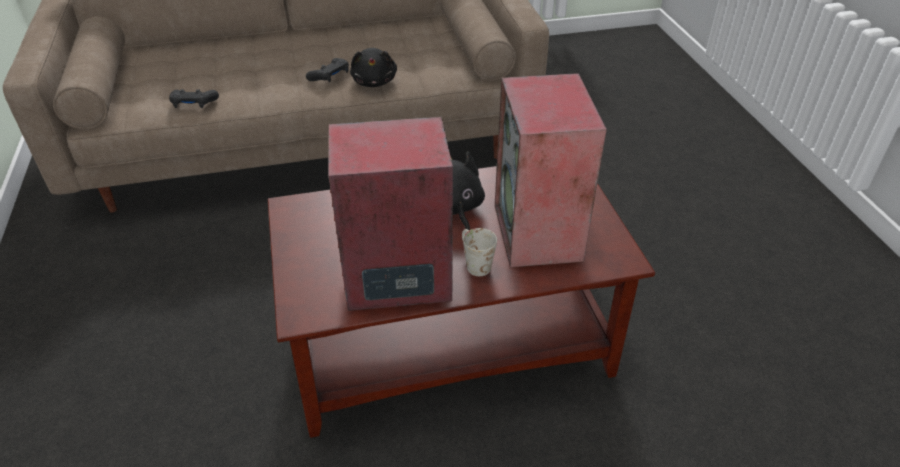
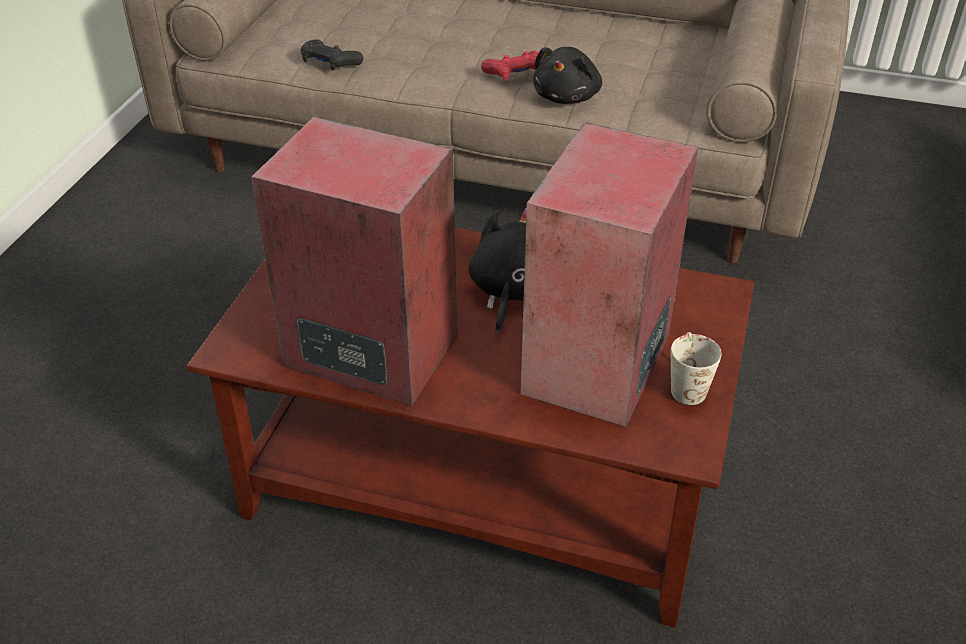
camera: 30 degrees right, 0 degrees up
(330, 76) = (515, 73): black game controller -> red game controller
(474, 263) = (479, 371): white mug -> white mug (686, 384)

